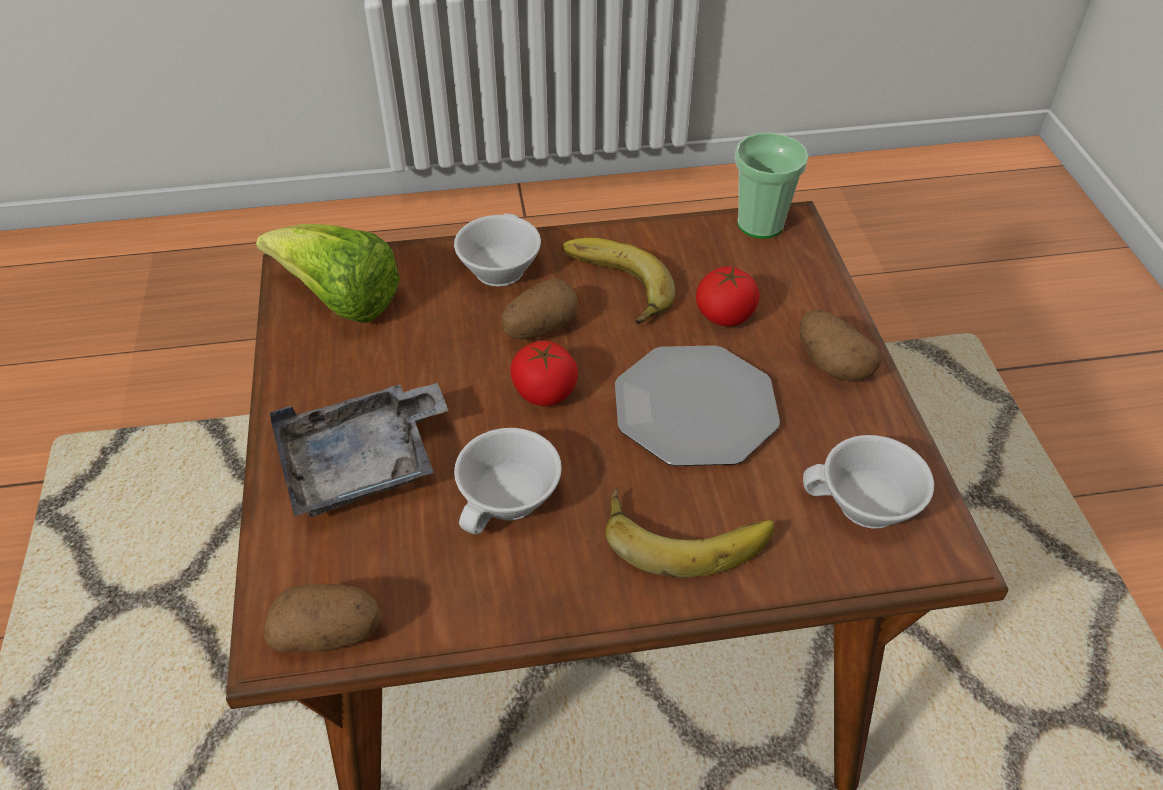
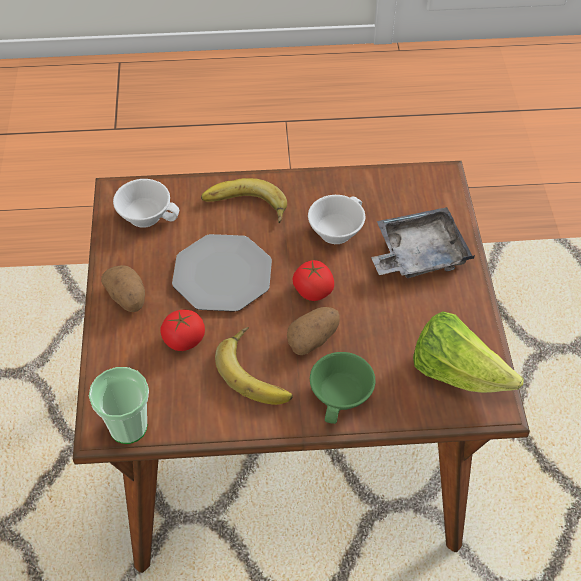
camera: 175 degrees left, 5 degrees up
(329, 634) = (420, 177): potato -> none
(497, 267) = (343, 396): white cup -> green cup

